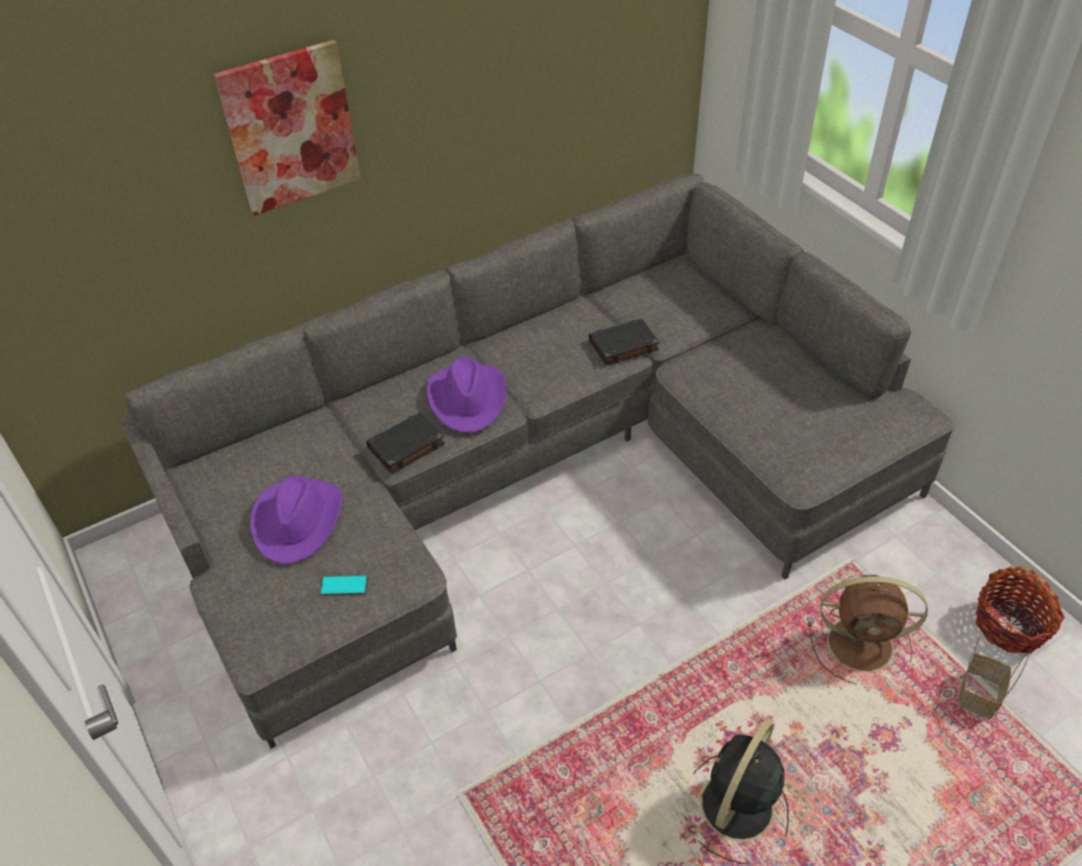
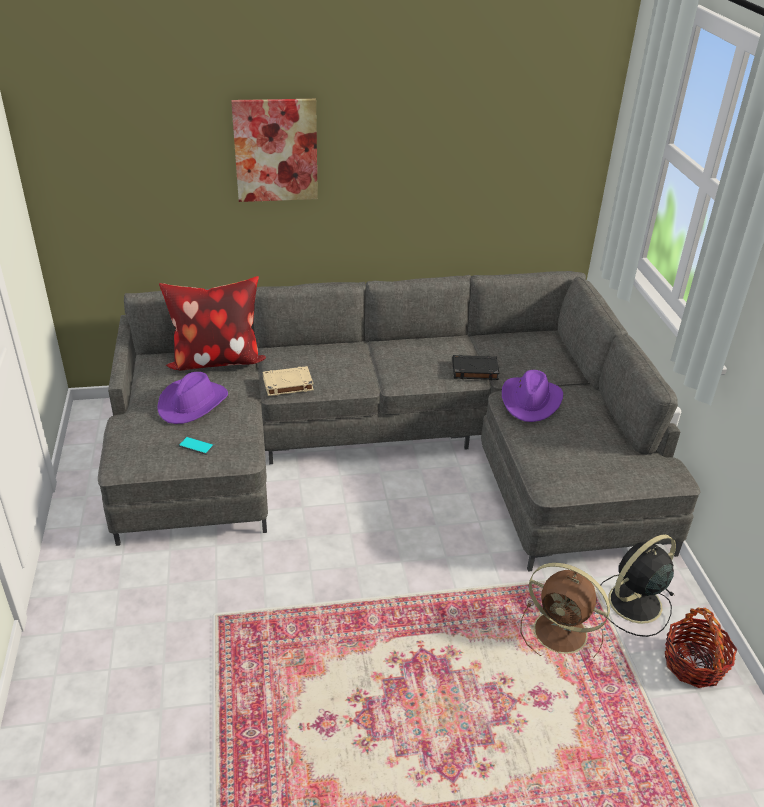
camera: 20 degrees right, 10 degrees down
(287, 442) = (216, 360): none -> pillow
(405, 446) = (287, 384): black book -> beige book
(468, 399) = (346, 370): purple hat -> purple hat (531, 401)
(735, 808) = (397, 698): black fan -> black fan (633, 604)
(977, 694) = (635, 698): basket -> none

